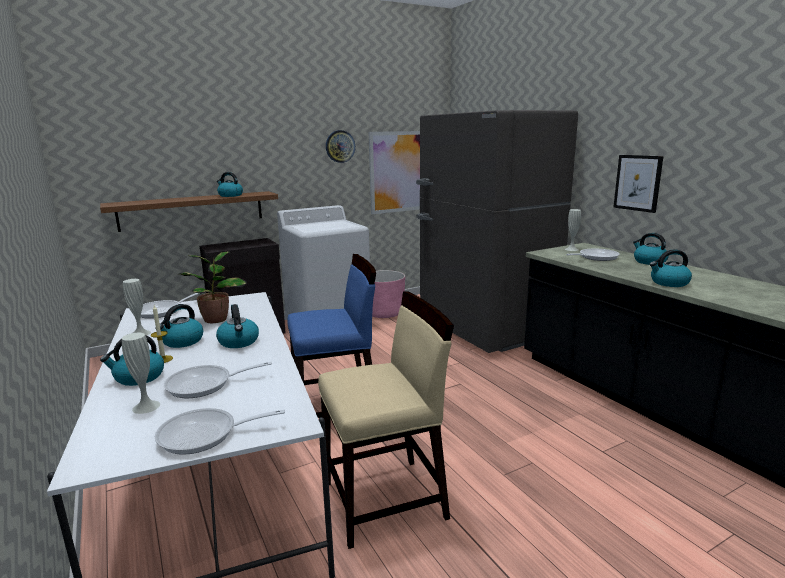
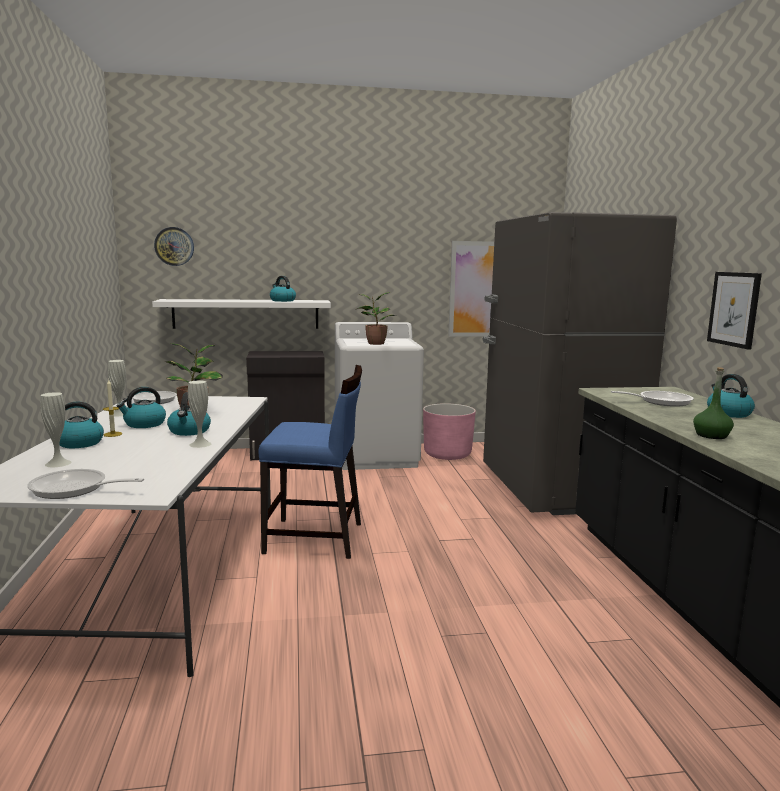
camera: 20 degrees right, 5 degrees down
(192, 210) = (246, 314): brown shelf -> white shelf
(205, 385) = (120, 457): frying pan -> none
(325, 228) = (374, 343): none -> potted plant
(340, 146) = (415, 256): wall clock -> wall clock (174, 246)
(386, 500) = (295, 627): beige chair -> none
(571, 249) = (644, 391): white vase -> white vase (200, 444)
(669, 283) = (711, 435): kettle -> green bottle

